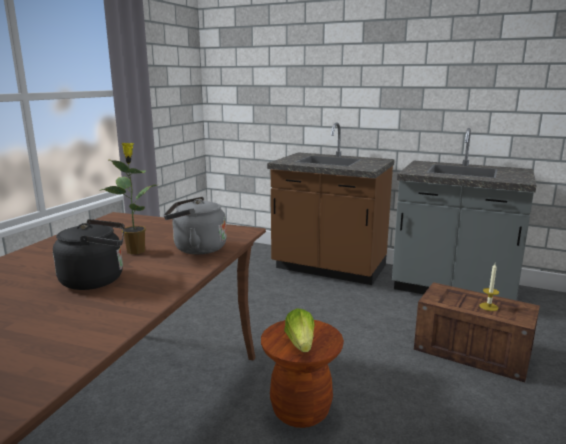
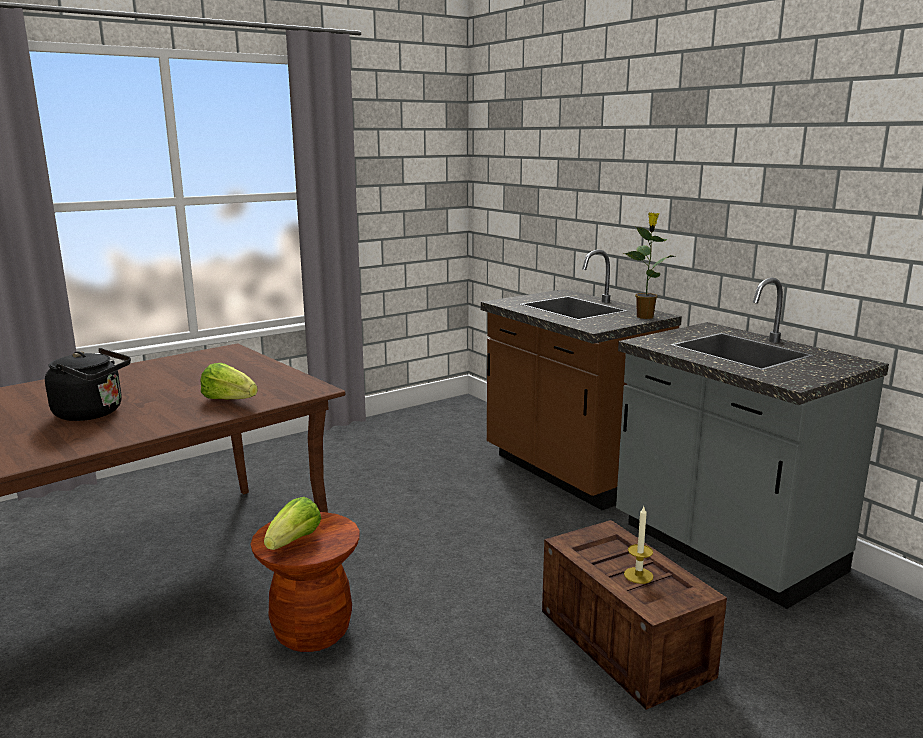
camera: 30 degrees right, 0 degrees up
(136, 250) = (175, 391): potted plant -> potted plant (645, 316)
(196, 248) = (229, 400): grey kettle -> lettuce

